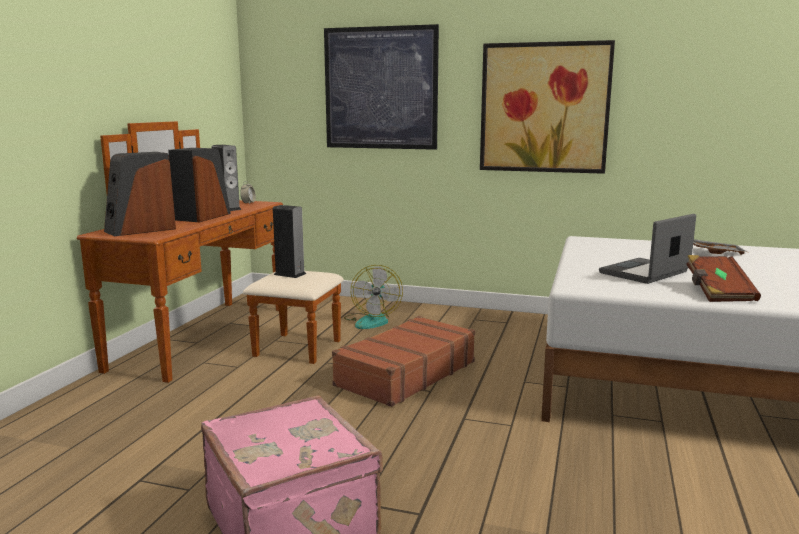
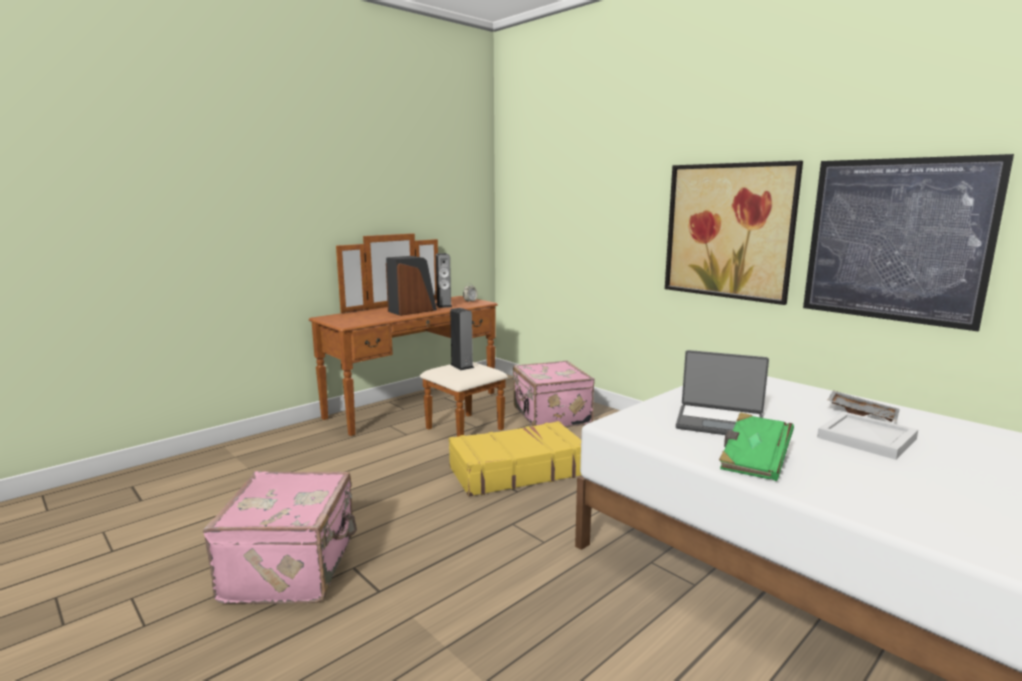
camera: 30 degrees right, 0 degrees up
(140, 230) = (351, 318): speaker -> none
(372, 320) = (550, 417): fan -> pink suitcase
(380, 88) = (589, 207): picture -> picture (896, 240)
(405, 374) = (516, 471): brown suitcase -> yellow suitcase
(645, 273) = (720, 422): laptop -> laptop turned 150 degrees counterclockwise
(718, 293) = (753, 461): brown book -> green book
(747, 266) = (865, 437): none -> white tray

